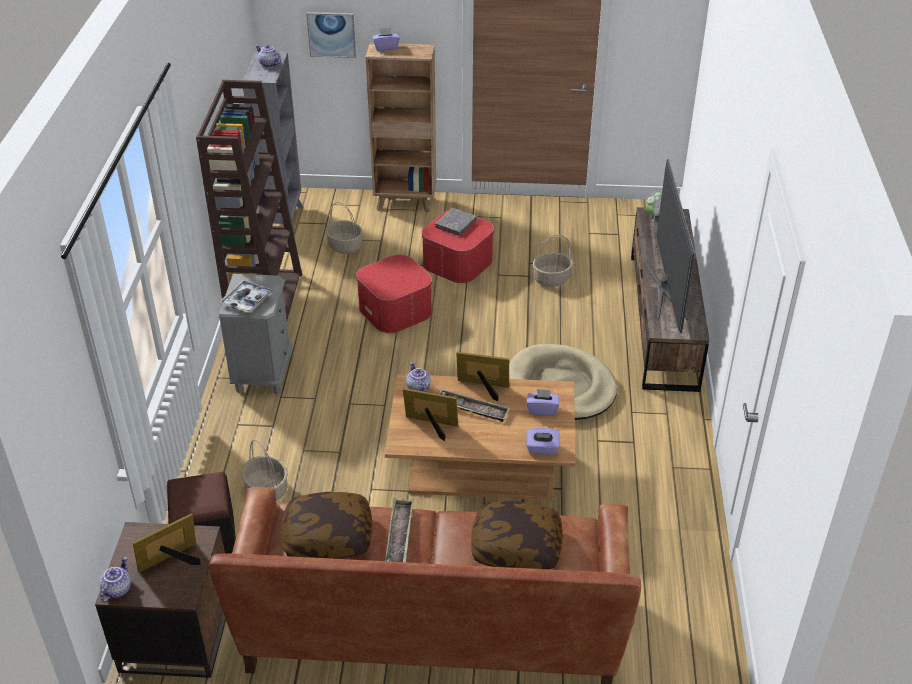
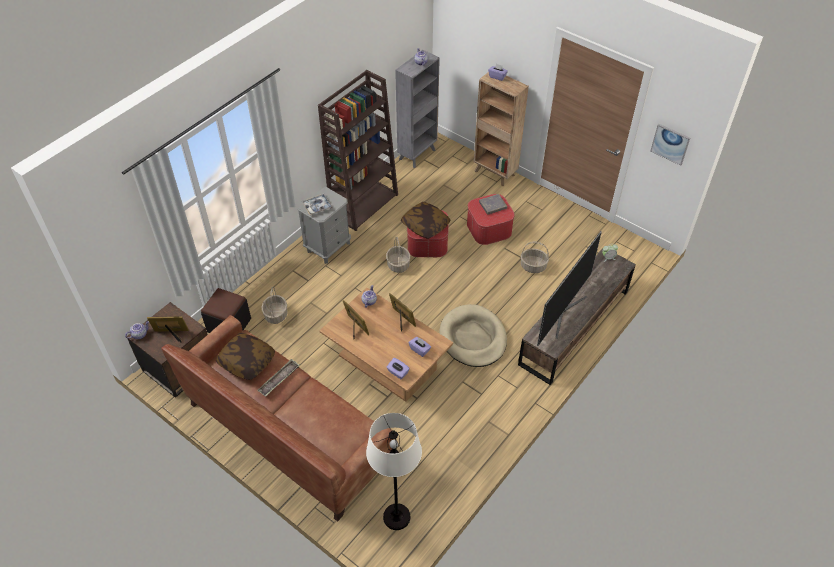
camera: 35 degrees right, 10 degrees up
(331, 34) = (473, 54): picture -> picture (670, 144)
(344, 246) = (435, 187): basket -> basket (398, 265)
(472, 409) = (385, 329): tray -> none
(516, 547) = (325, 420): pillow -> pillow (425, 226)
(679, 640) = (396, 517): none -> white floor lamp

